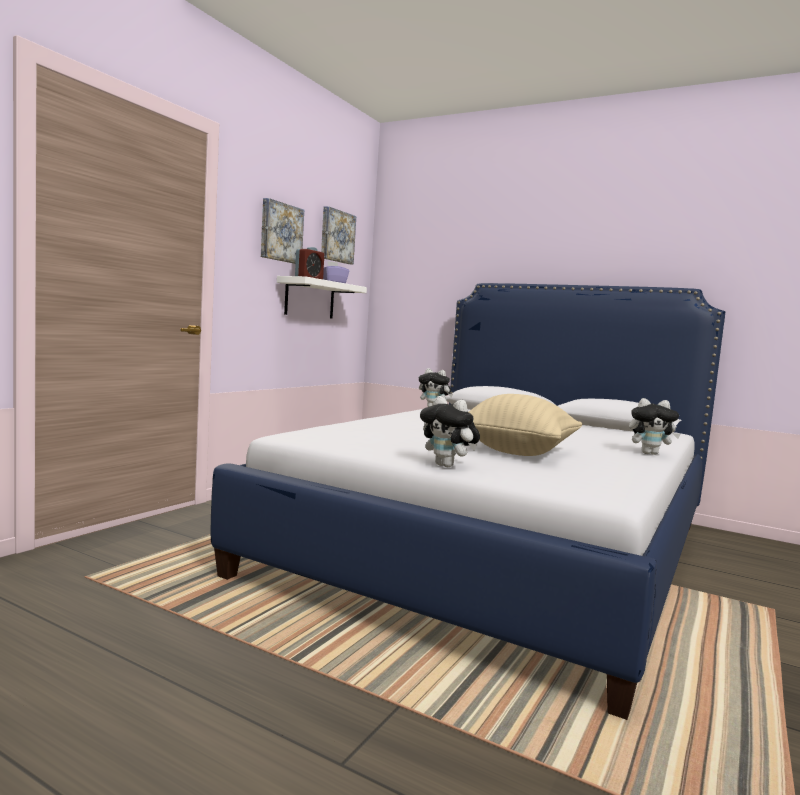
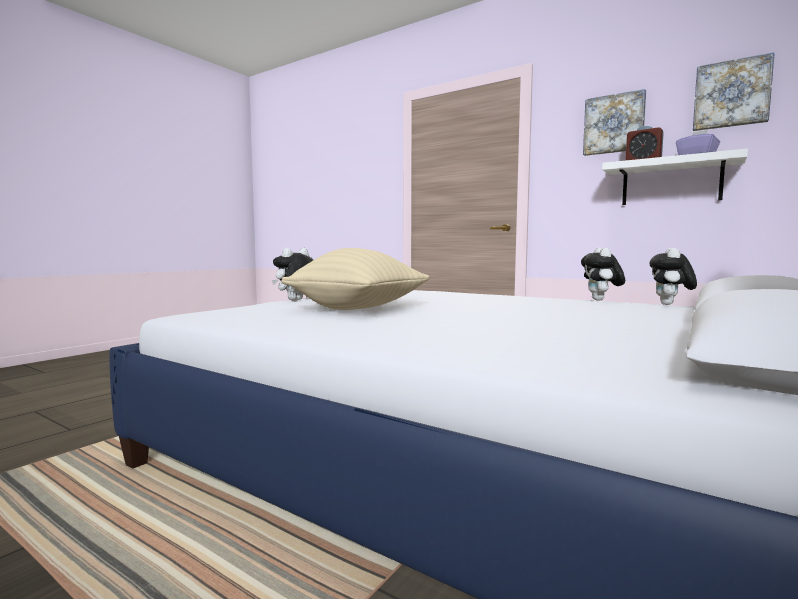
camera: 95 degrees right, 0 degrees up
(650, 453) = (388, 342): plush toy -> plush toy (601, 300)

